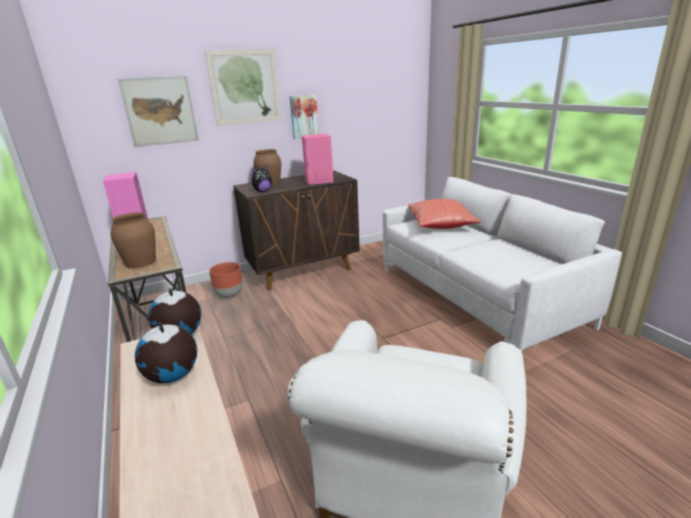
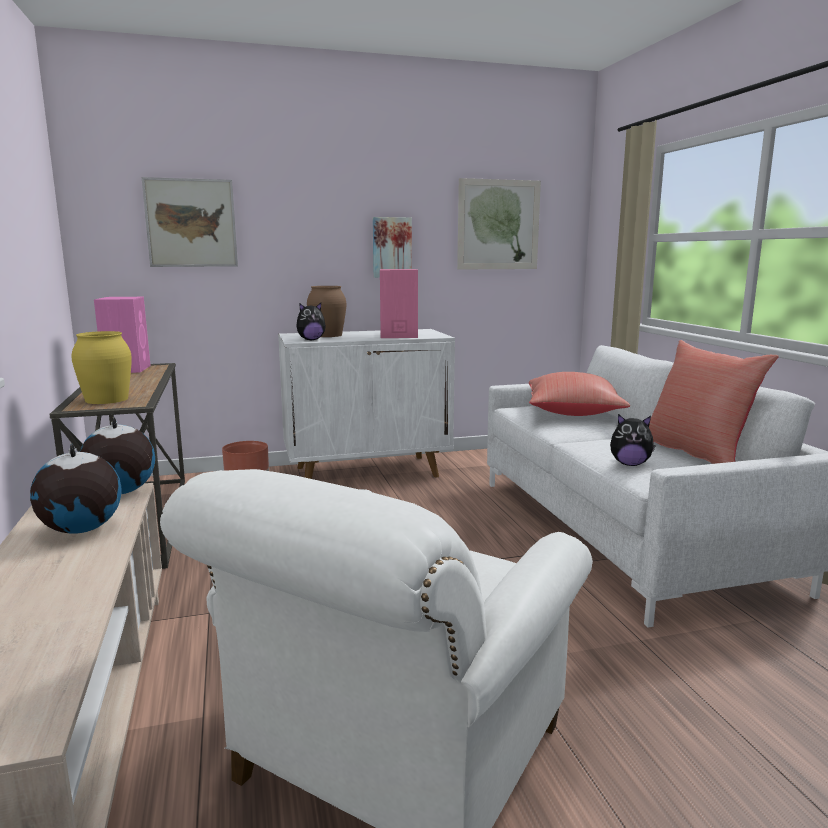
camera: 10 degrees right, 10 degrees down
(141, 262) = (107, 399): brown vase -> yellow vase
(245, 87) = (310, 200): picture -> picture (498, 225)
(304, 270) = (368, 472): brown cabinet -> white cabinet
(496, 267) = (630, 464): none -> plush toy
(529, 253) = (696, 453): none -> red pillow

